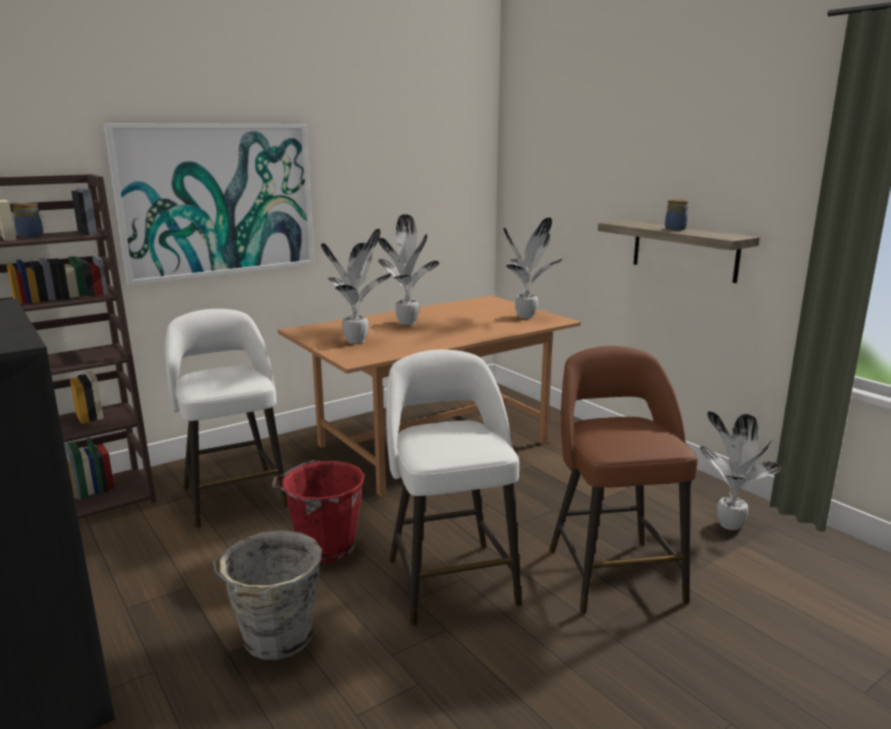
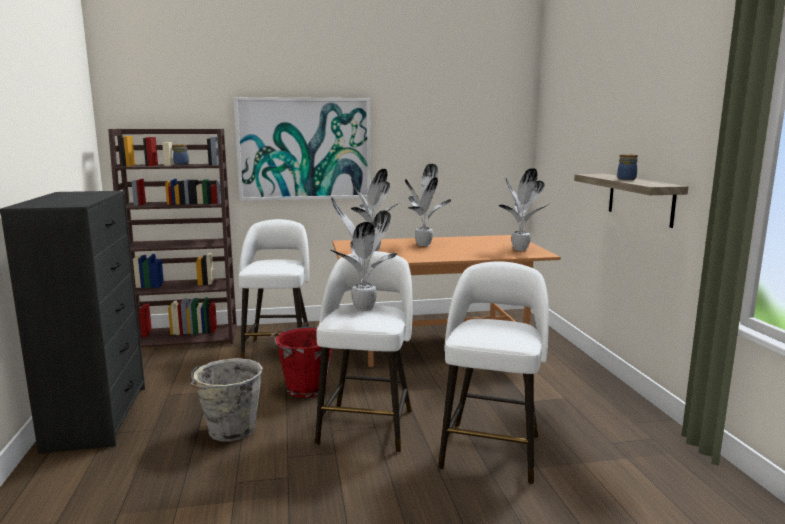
camera: 25 degrees right, 5 degrees down
(613, 572) = (491, 449): brown stool -> white stool
(727, 525) = (628, 441): potted plant -> potted plant (362, 308)

